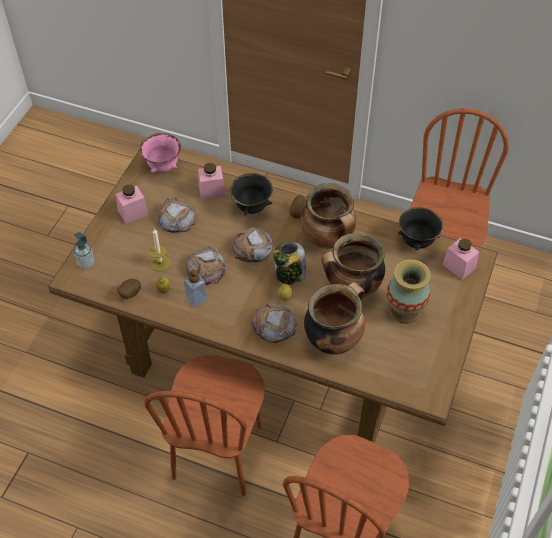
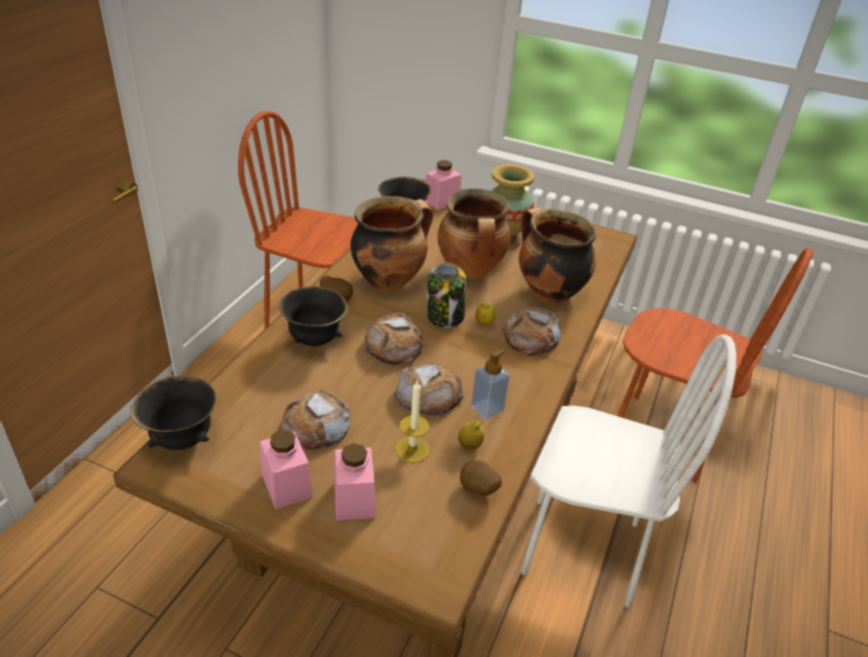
camera: 90 degrees left, 15 degrees down
(86, 263) = (402, 559): soap dispenser -> none
(163, 167) = (182, 440): pink bowl -> black bowl
(212, 191) = (264, 381): pink jar -> pink jar (354, 499)
(218, 452) = (581, 549): brown chair -> white chair

